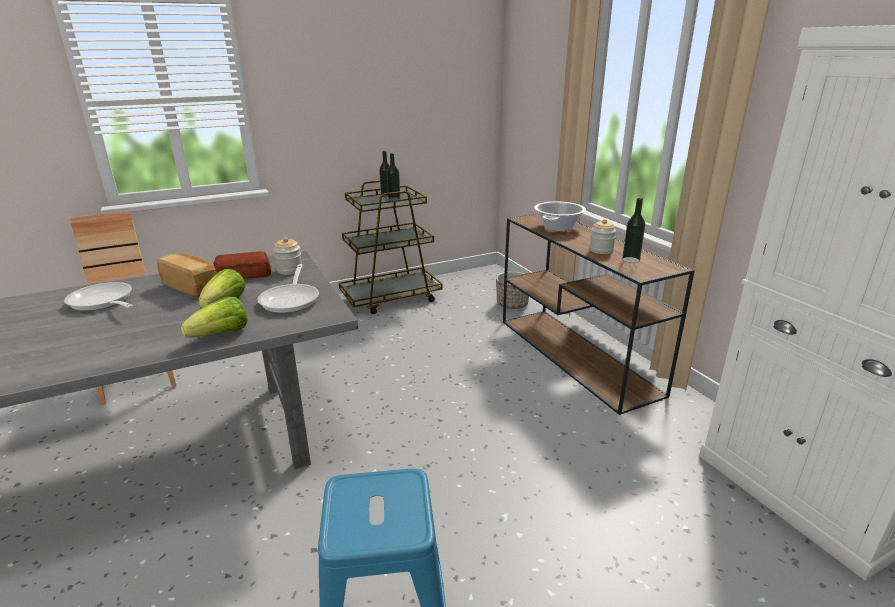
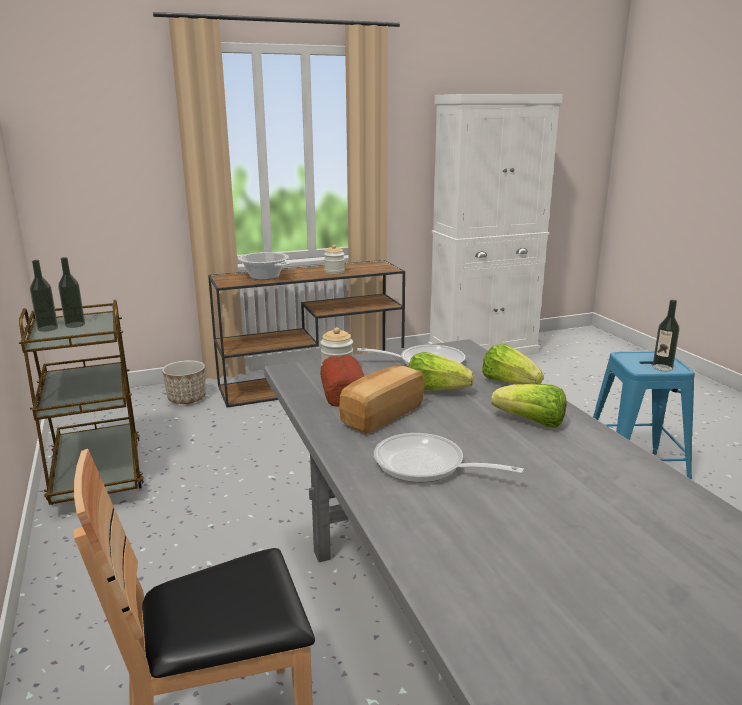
camera: 85 degrees left, 5 degrees down
(103, 302) = (426, 466): frying pan -> frying pan turned 75 degrees clockwise
(134, 340) = (531, 422): none -> lettuce
(630, 260) = (360, 268): bottle -> bottle (662, 367)

